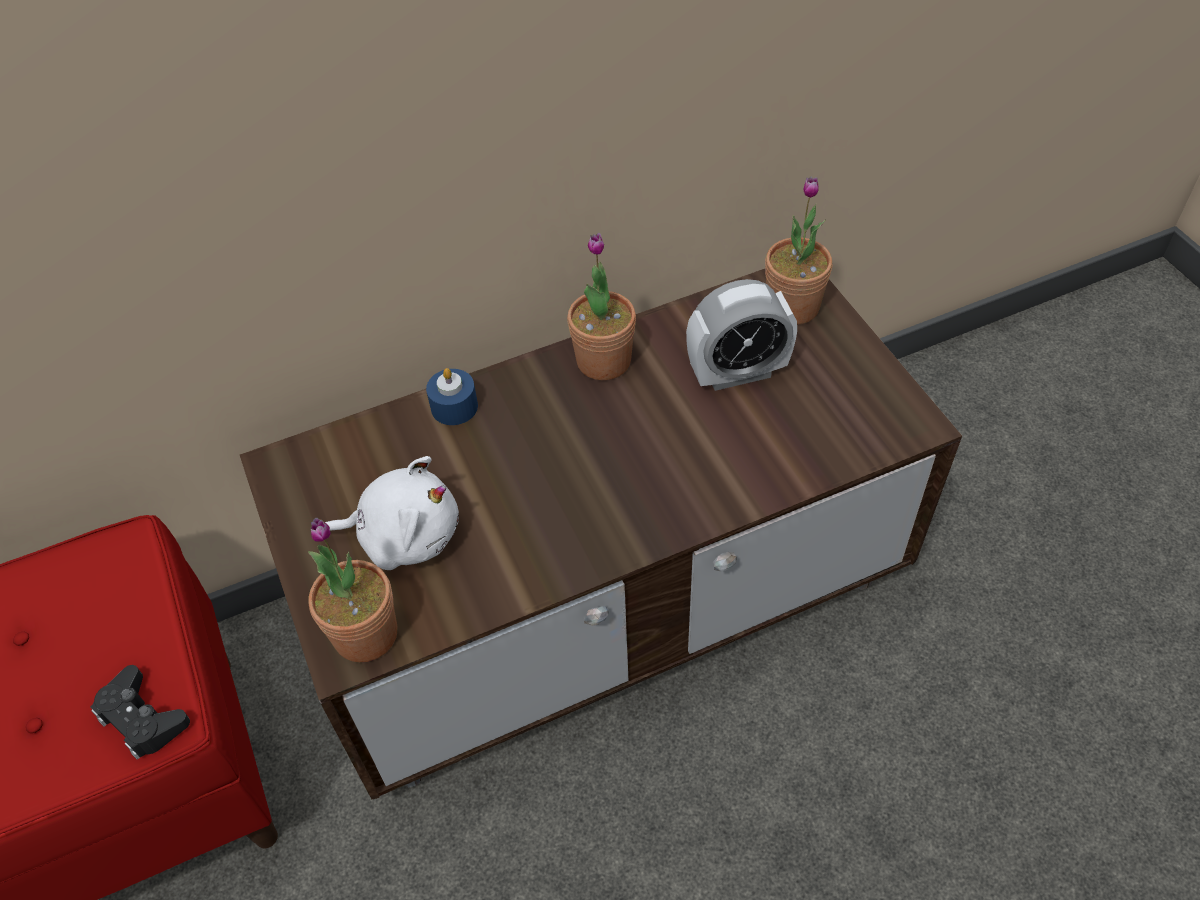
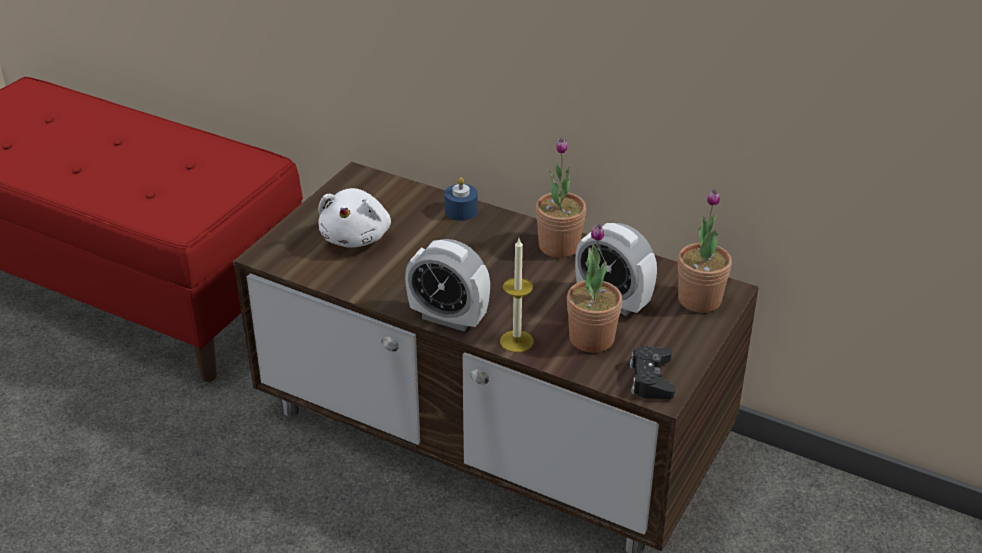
camera: 50 degrees right, 15 degrees down
(142, 718) = (179, 220): black game controller -> black game controller (651, 379)
(365, 634) = (284, 255): potted plant -> potted plant (591, 339)
(404, 535) = (356, 237): white plush toy -> white plush toy turned 45 degrees clockwise
(644, 532) = (448, 318): none -> alarm clock
(738, 493) = (516, 341): none -> candle

